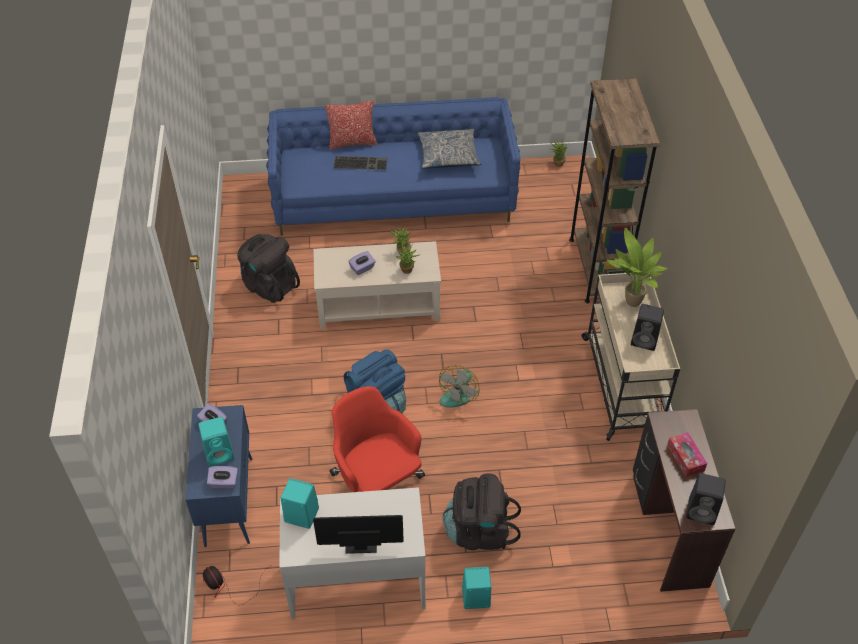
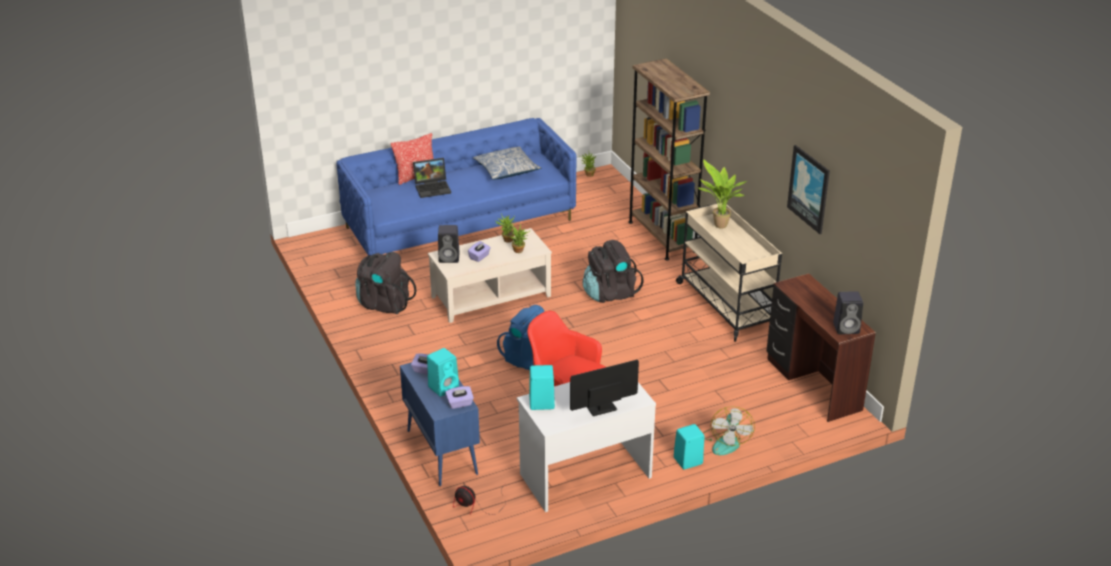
camera: 20 degrees left, 15 degrees down
(361, 162) = (433, 188): keyboard -> laptop
(458, 393) = (596, 339): fan -> fan (725, 441)
(479, 531) = (666, 420): black backpack -> black backpack (610, 293)
(645, 340) = (744, 246): black speaker -> black speaker (450, 258)
(685, 458) = (817, 302): tissue box -> none
(717, 321) = (809, 189): none -> picture

